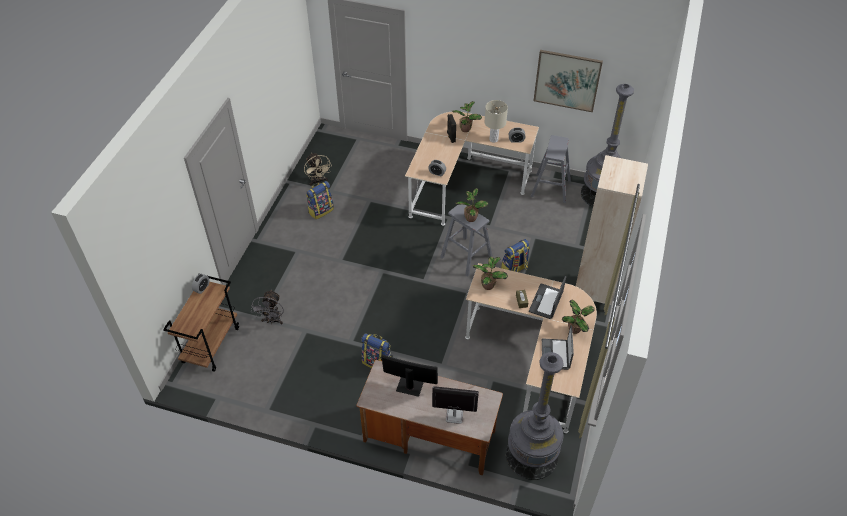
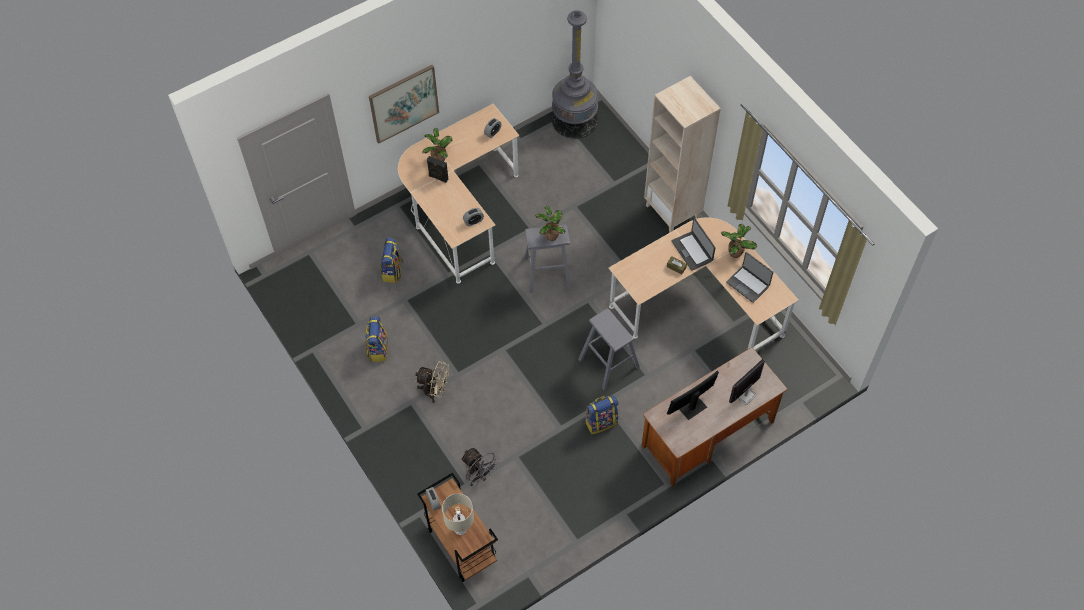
camera: 50 degrees left, 10 degrees up
(318, 181) = (335, 325): beige fan -> beige fan (435, 391)
(488, 285) = (639, 277): potted plant -> none
(493, 139) = (474, 148): beige table lamp -> beige table lamp (460, 529)
(514, 269) = (596, 248): backpack -> backpack (392, 271)
(531, 455) = (784, 375): grey floor lamp -> none
(550, 188) = (531, 150): grey stool -> grey stool (608, 363)
(567, 80) = (508, 44): picture -> picture (404, 103)

